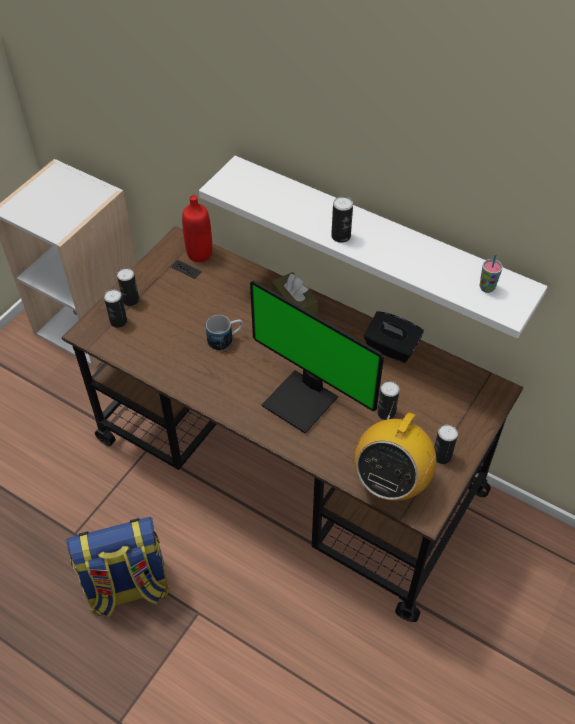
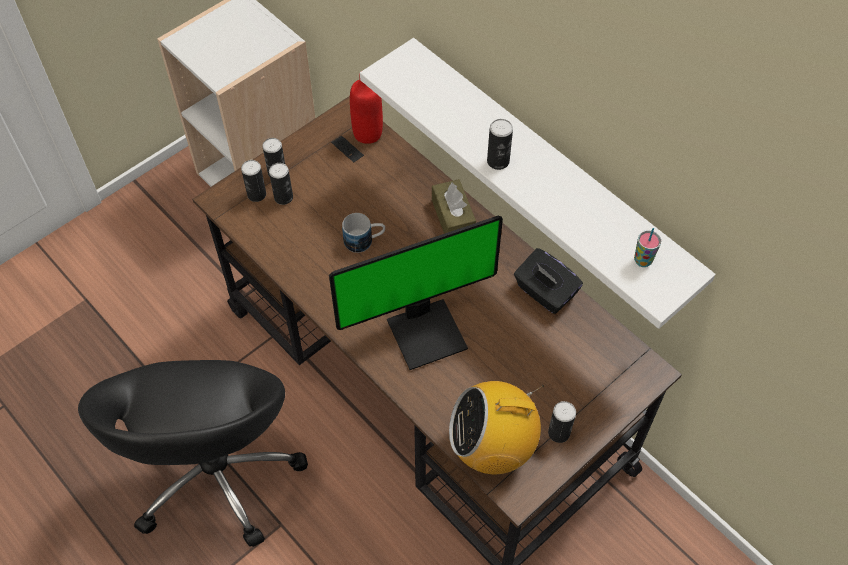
camera: 15 degrees right, 5 degrees up
(128, 588) = (216, 479): backpack -> black office chair
(303, 400) = (426, 331): monitor -> monitor turned 75 degrees counterclockwise
(386, 413) = (513, 367): can -> can (283, 197)
(391, 481) = (492, 447): radio -> radio turned 45 degrees clockwise

